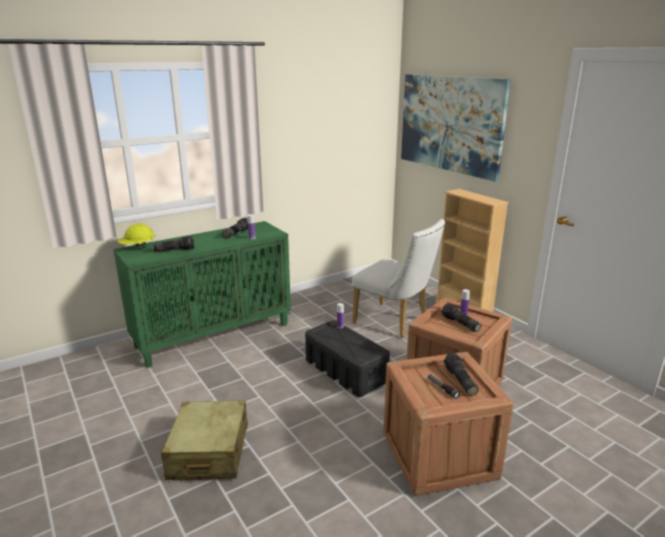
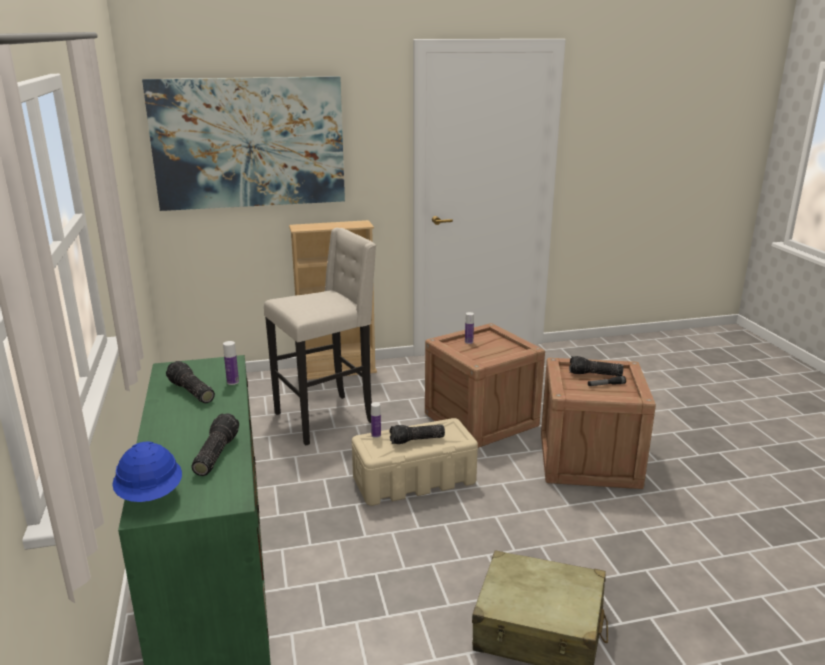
camera: 70 degrees left, 0 degrees up
(138, 247) = (151, 496): yellow hard hat -> blue hard hat
(346, 371) = (415, 480): black storage box -> beige storage box
(395, 322) = (326, 418): white chair -> beige stool
(459, 324) = (486, 348): flashlight -> flashlight (417, 440)

